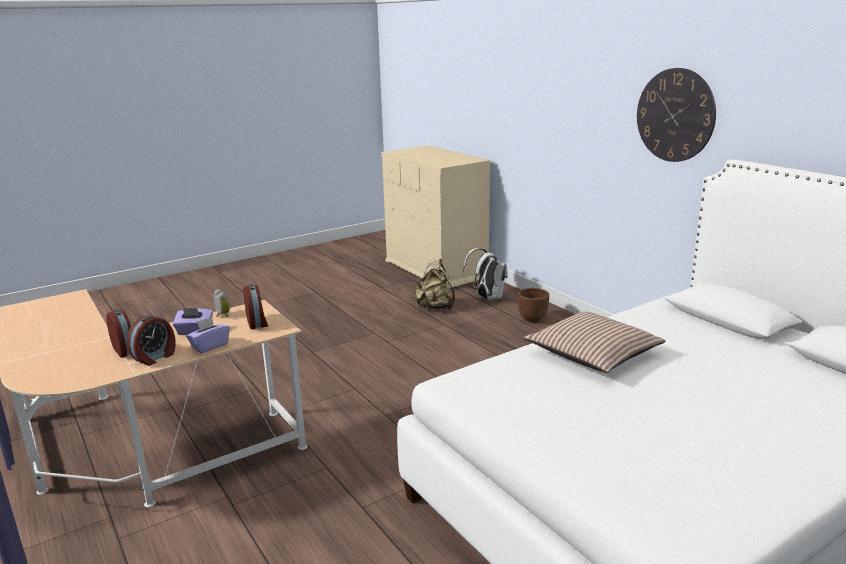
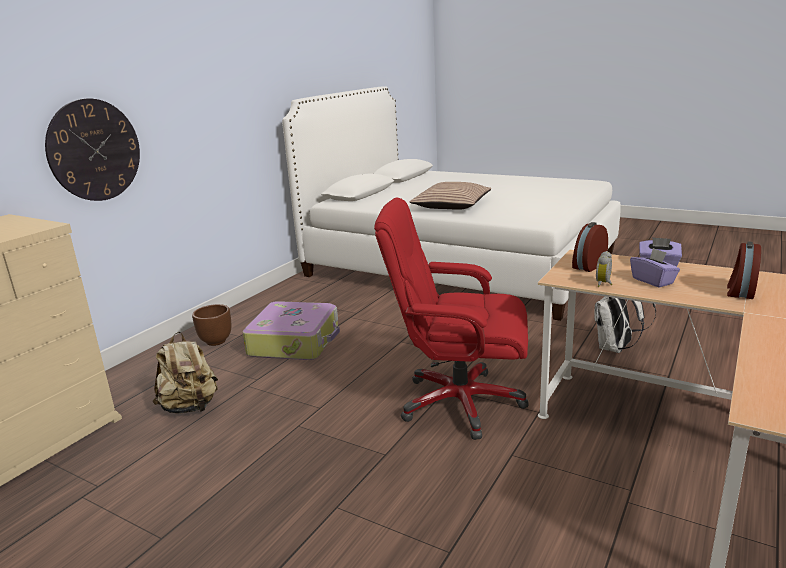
camera: 115 degrees left, 0 degrees up
(155, 357) = (717, 275): alarm clock -> none
(331, 388) = (459, 403): none -> red office chair
(487, 298) = (148, 380): white backpack -> white backpack (616, 348)
(501, 346) = (295, 342): none -> suitcase
(675, 115) = (235, 78): wall clock -> wall clock (94, 150)

